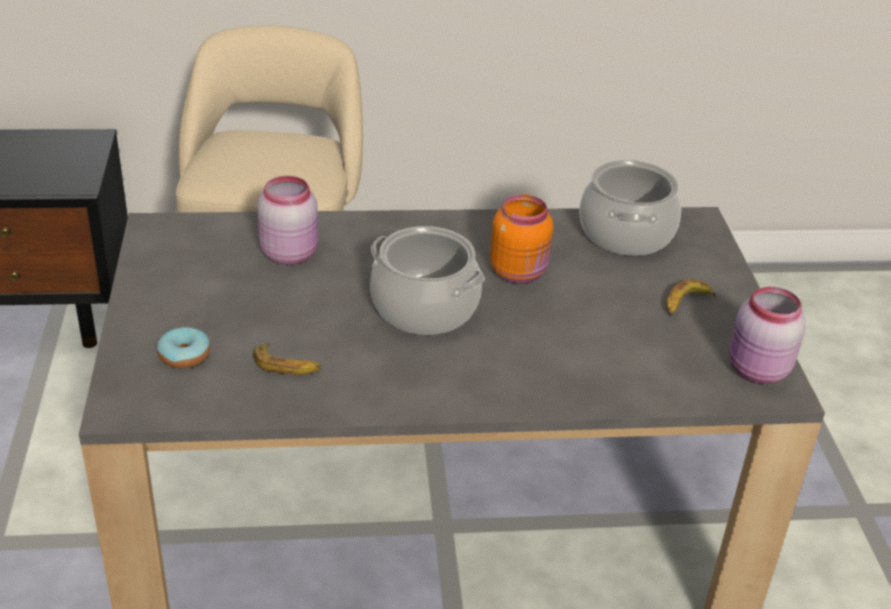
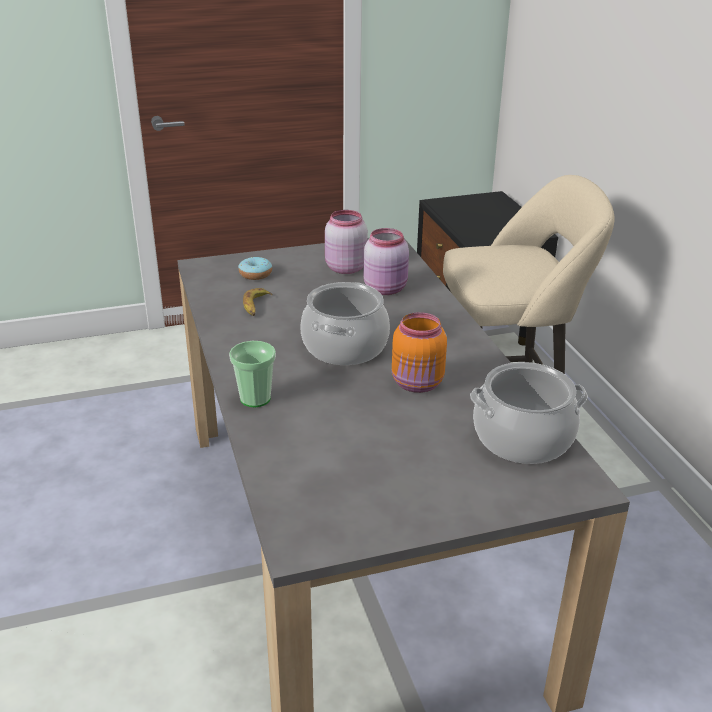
camera: 80 degrees right, 5 degrees down
(524, 391) = (255, 399): none -> cup
(685, 303) = (419, 480): banana -> none
(757, 371) = (325, 528): pink jar -> pink jar (344, 268)

